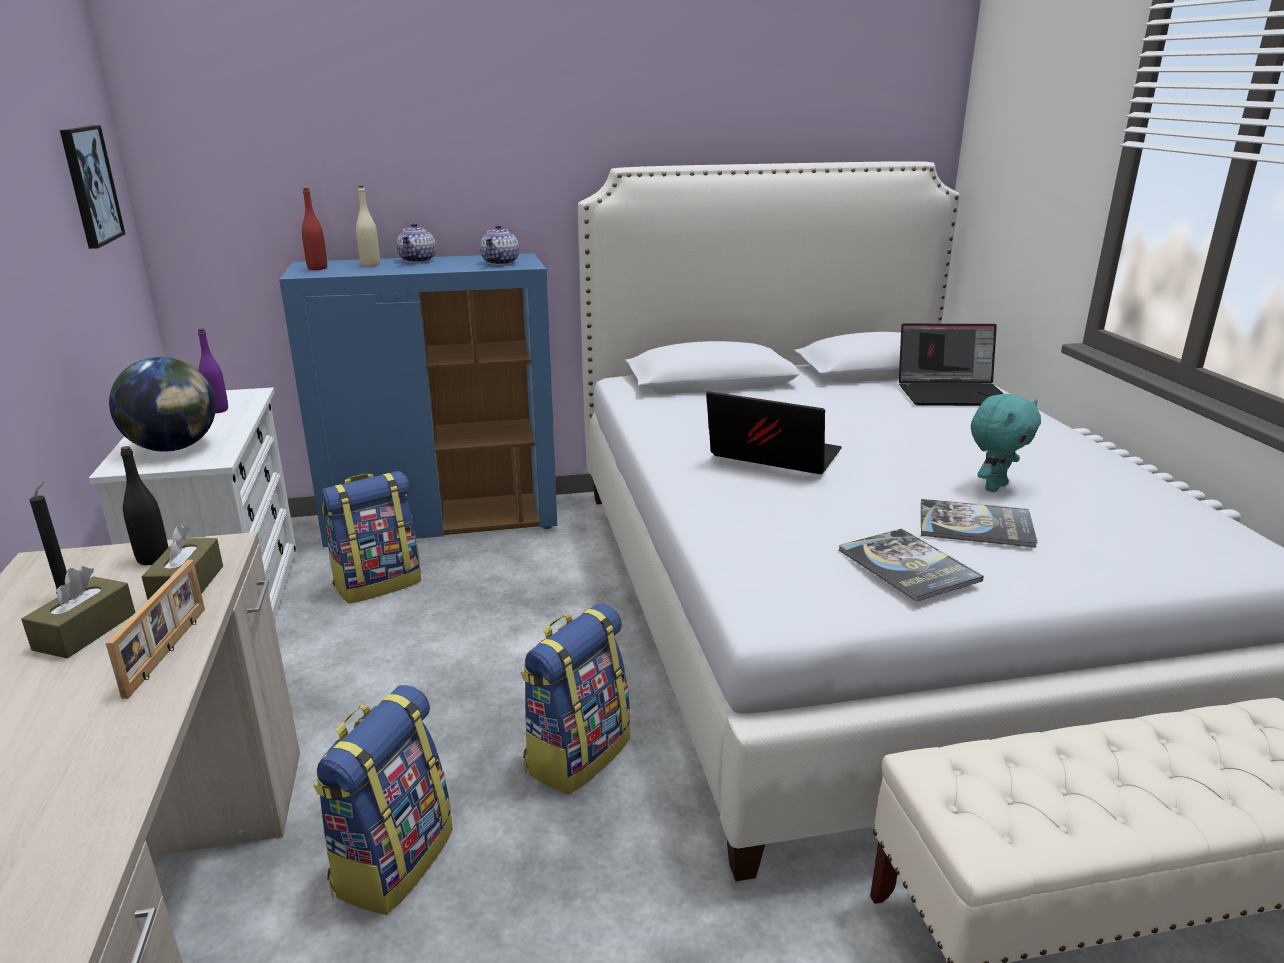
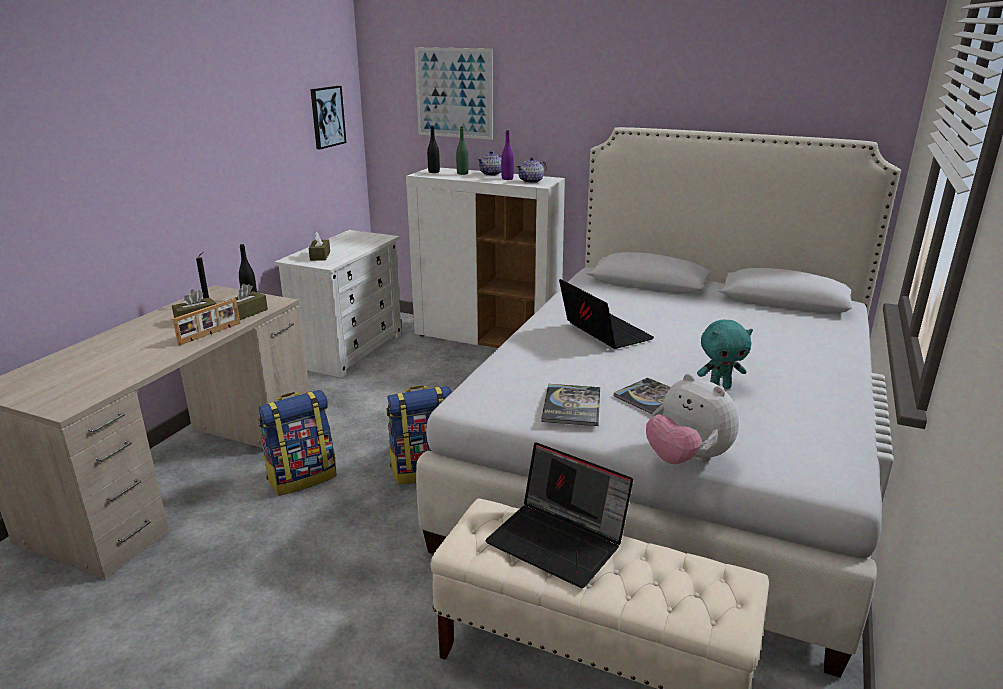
camera: 35 degrees right, 0 degrees up
(174, 448) = (320, 256): globe -> brown tissue box
(217, 410) = (360, 242): purple bottle -> purple bottle (507, 179)
(317, 268) = (434, 172): red bottle -> black bottle
(321, 132) = (454, 93): none -> picture
(370, 265) = (462, 173): beige bottle -> green bottle
(378, 583) = (423, 359): backpack -> none
(444, 523) = (488, 339): blue cabinet -> white cabinet
(952, 393) = (811, 327): laptop -> laptop (559, 541)
(1118, 586) = (687, 459): none -> plush toy

